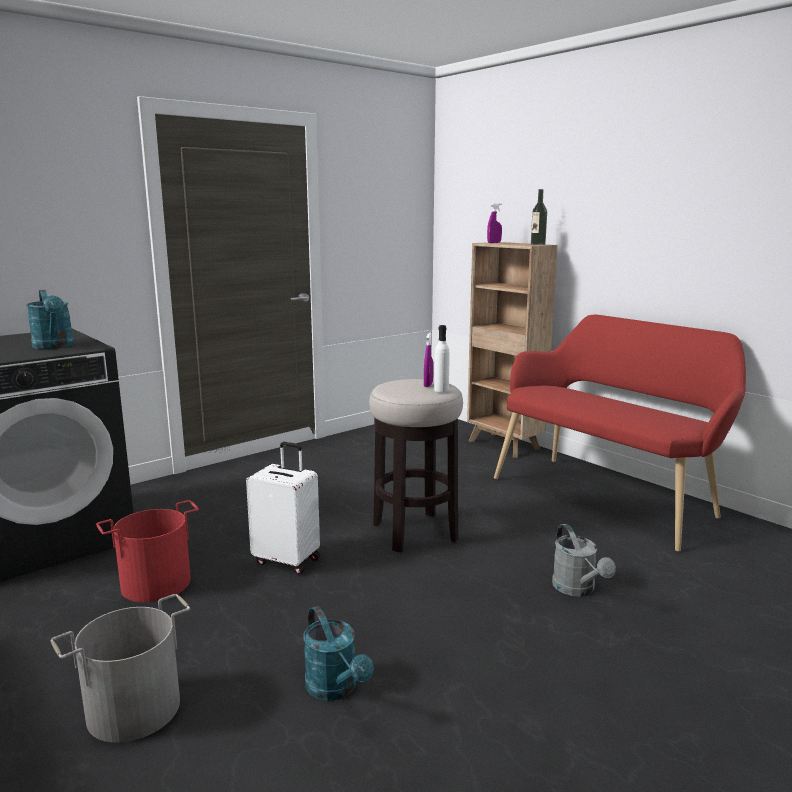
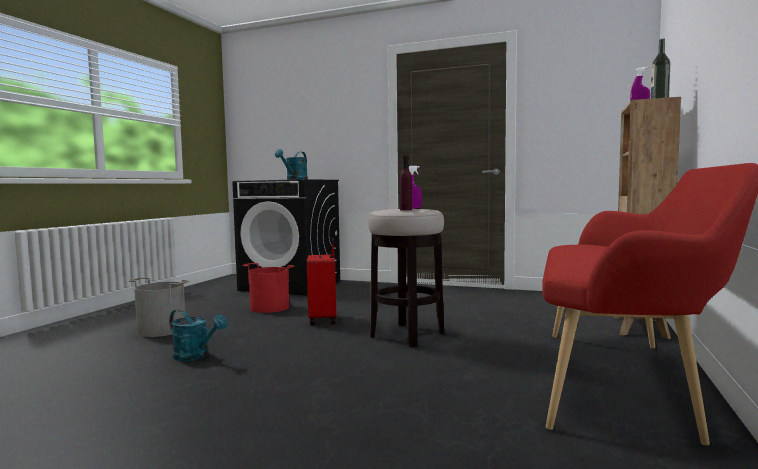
camera: 60 degrees right, 10 degrees down
(288, 560) = (324, 320): white suitcase -> red suitcase
(336, 689) = (196, 356): turquoise watering can -> turquoise watering can turned 90 degrees counterclockwise
(441, 390) = (406, 210): white bottle -> purple bottle
(578, 589) = (391, 395): grey watering can -> none

